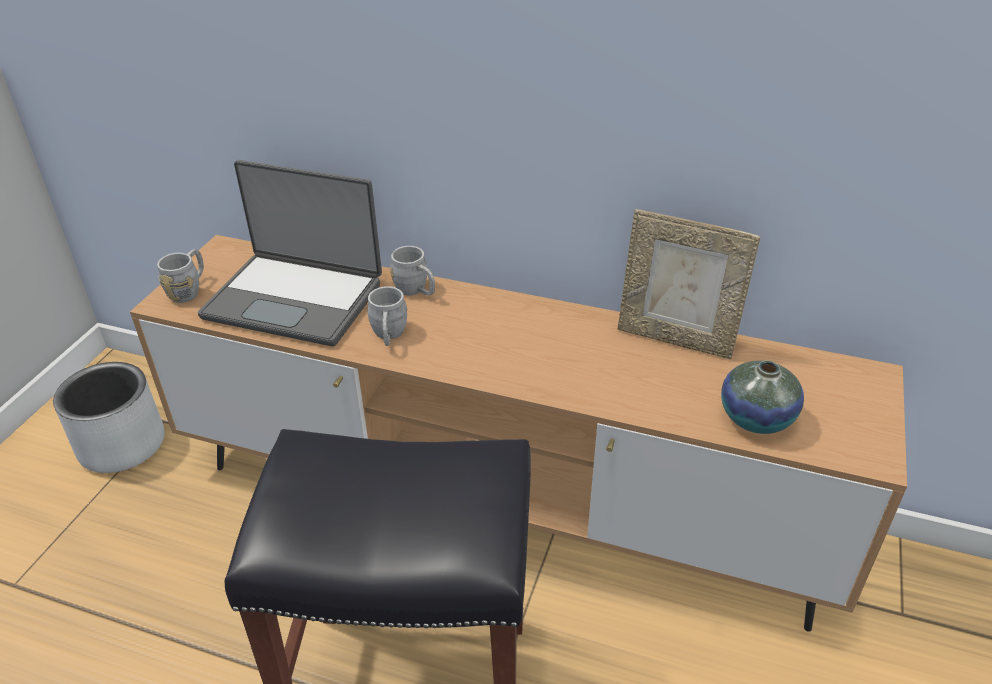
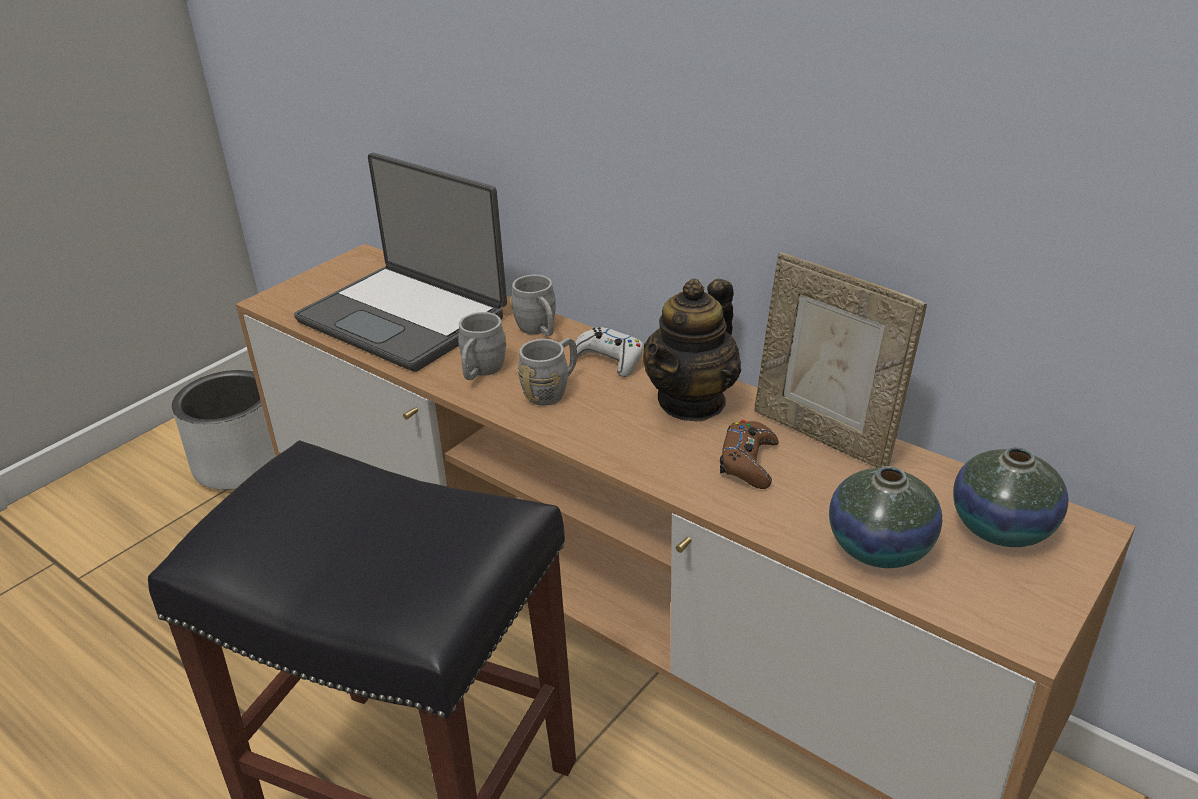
camera: 20 degrees right, 5 degrees down
(189, 290) = (304, 292): grey mug -> grey mug (552, 390)
(486, 306) = (609, 359): none -> white game controller
(568, 330) = (692, 401): none -> teapot
(635, 372) = (748, 462): none -> brown game controller
(825, 385) = (1001, 527): none -> vase

